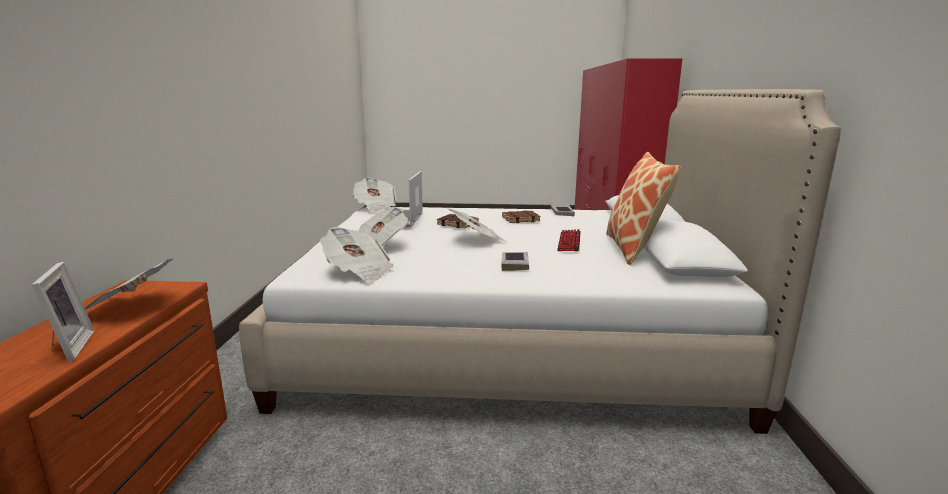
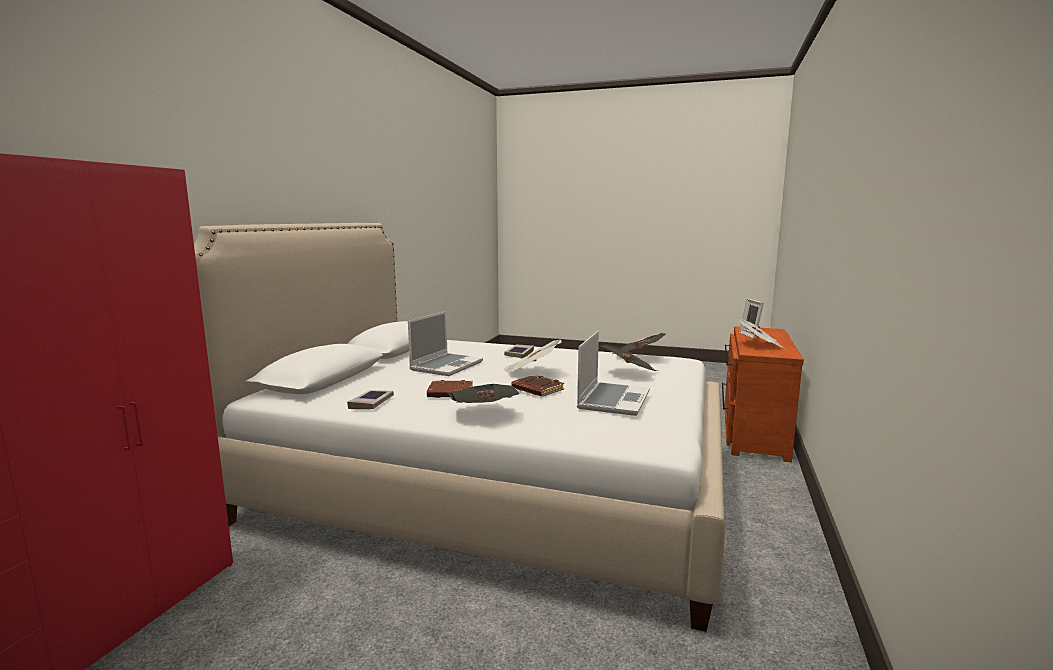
camera: 165 degrees left, 5 degrees down
(375, 206) = (658, 441): newspaper -> newspaper (484, 413)
(569, 242) = (446, 366): keyboard -> laptop
(634, 249) = (405, 357): pillow -> none

